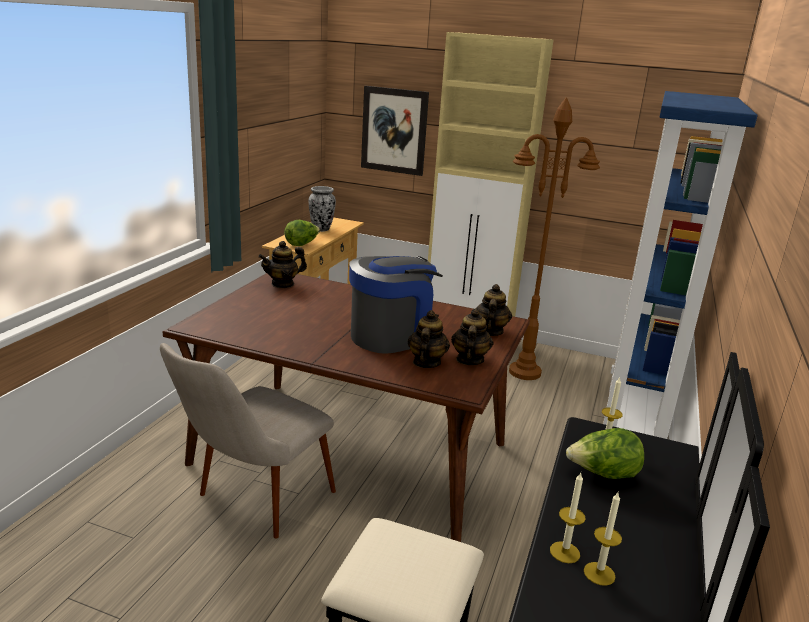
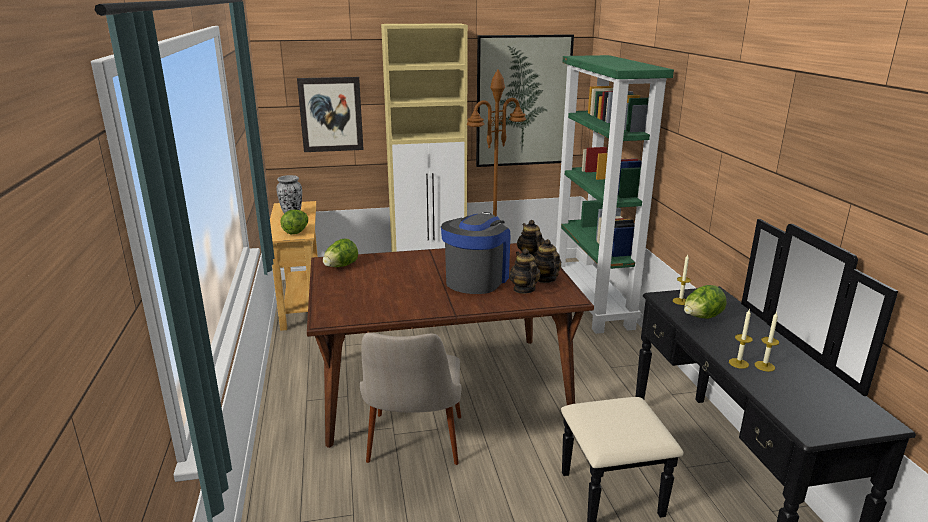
camera: 30 degrees left, 0 degrees up
(283, 284) = (340, 266): teapot -> lettuce
(624, 149) = (523, 101): none -> picture
(632, 430) = (593, 303): blue bookcase -> green bookcase

